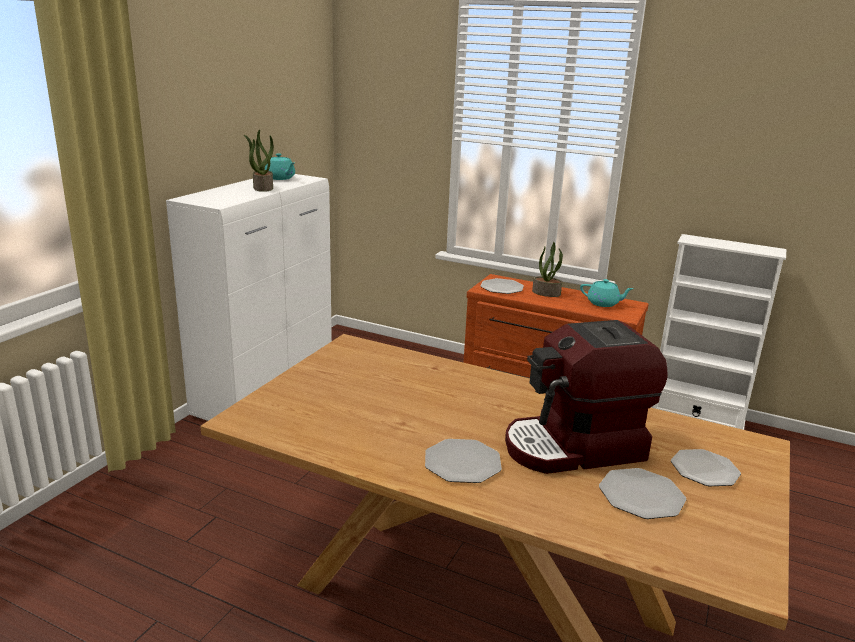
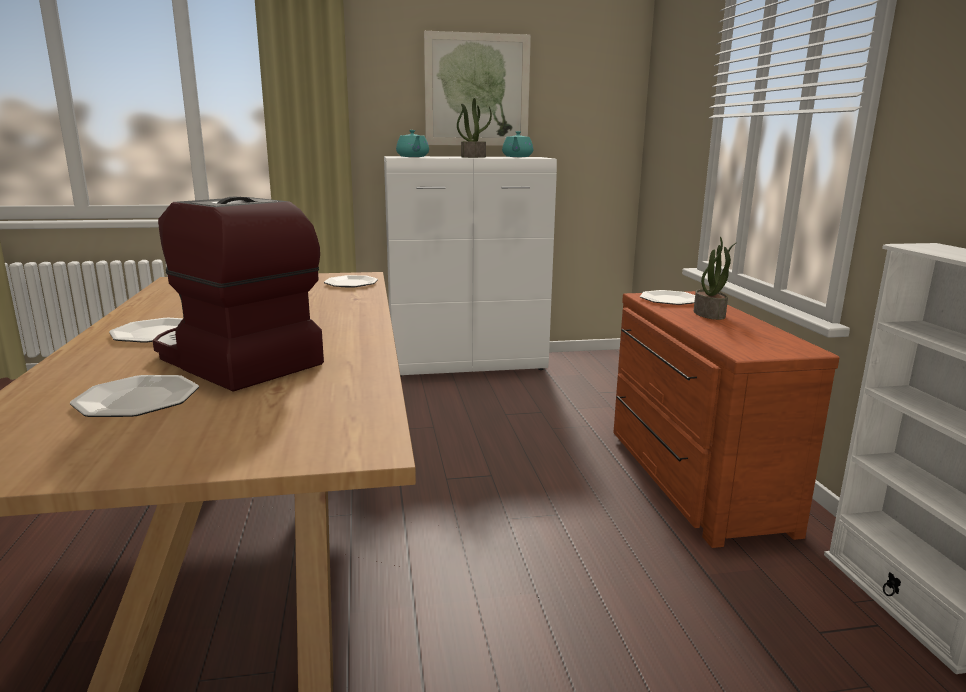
camera: 55 degrees right, 5 degrees down
(231, 114) = (477, 90): none -> picture
(603, 303) = (758, 338): turquoise teapot -> turquoise teapot (413, 157)
(704, 470) = (236, 421): plate -> plate (350, 284)

